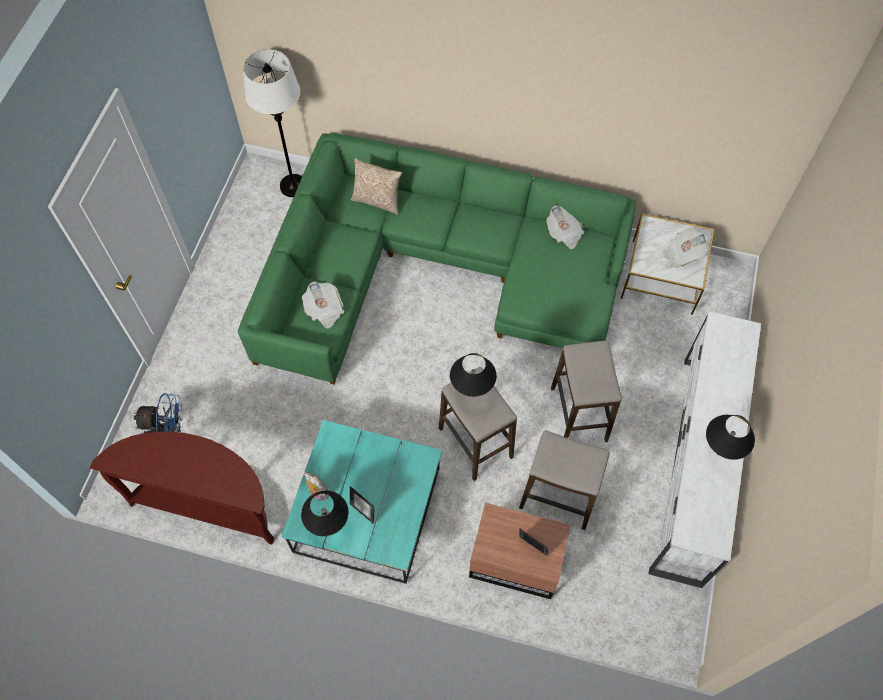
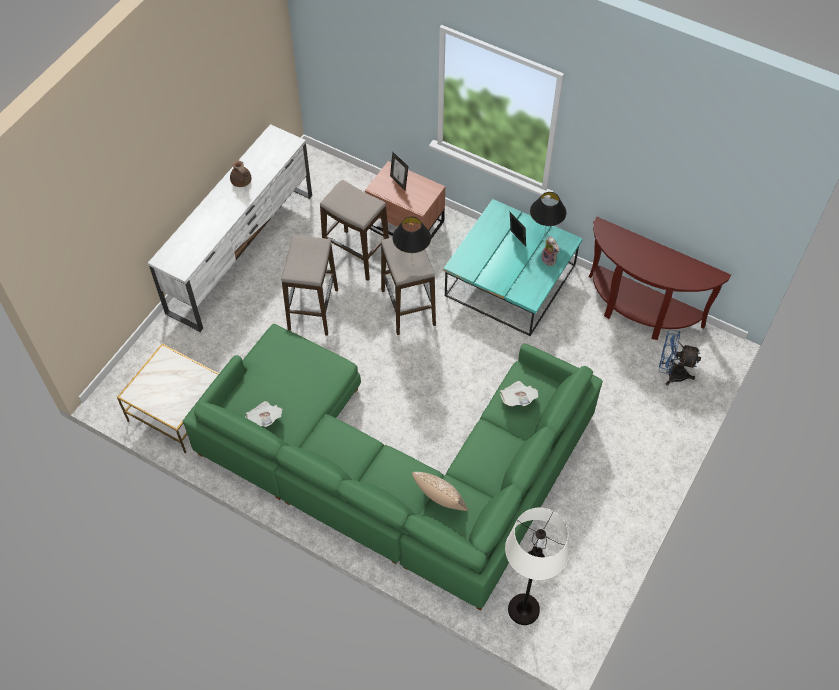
camera: 165 degrees left, 5 degrees down
(682, 254) = (162, 380): newspaper -> none
(717, 455) = (241, 182): black table lamp -> brown teapot

